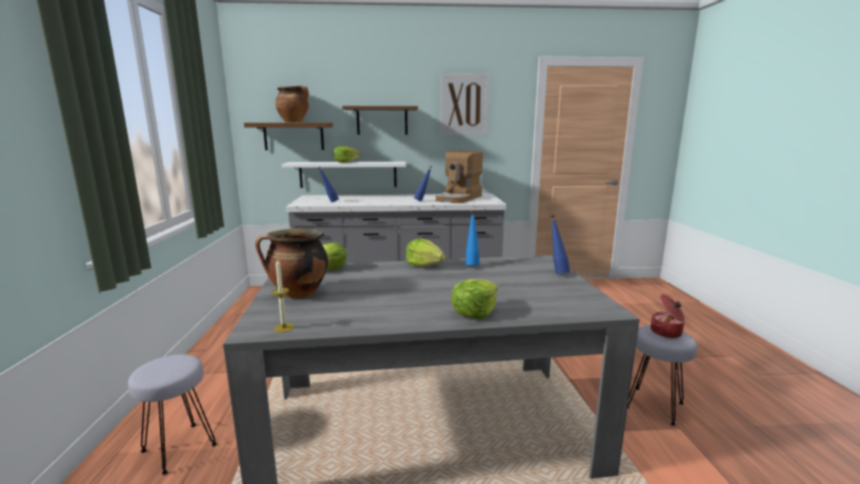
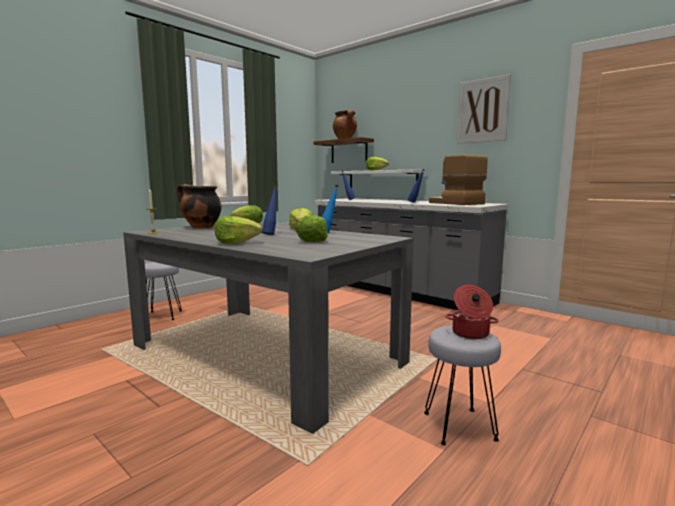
camera: 45 degrees right, 5 degrees down
(382, 121) = (409, 134): brown shelf -> none
(459, 198) = (454, 203): coffee machine -> coffee machine turned 75 degrees clockwise
(516, 284) = (312, 241): none -> lettuce
(557, 272) = (368, 242): blue bottle -> blue bottle (271, 234)

